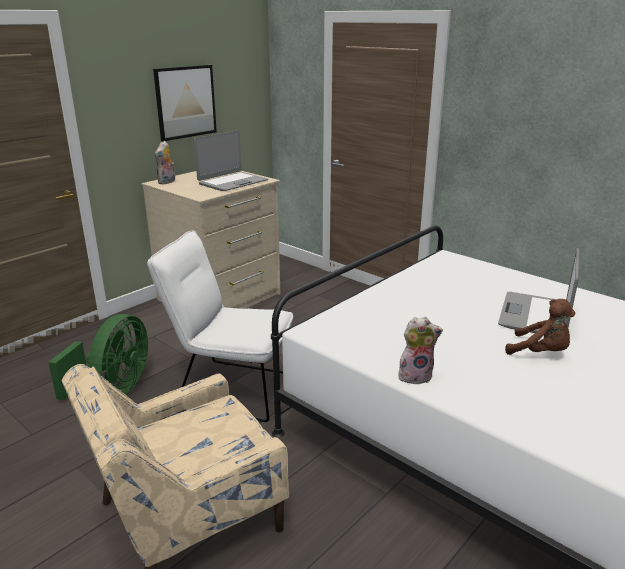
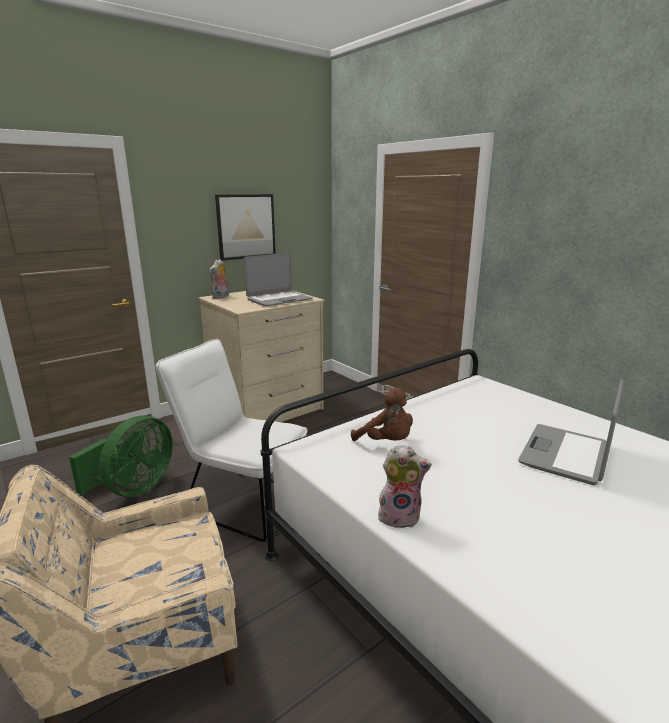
camera: 10 degrees right, 5 degrees down
(540, 352) = (564, 502): brown plush toy -> brown plush toy (386, 442)

